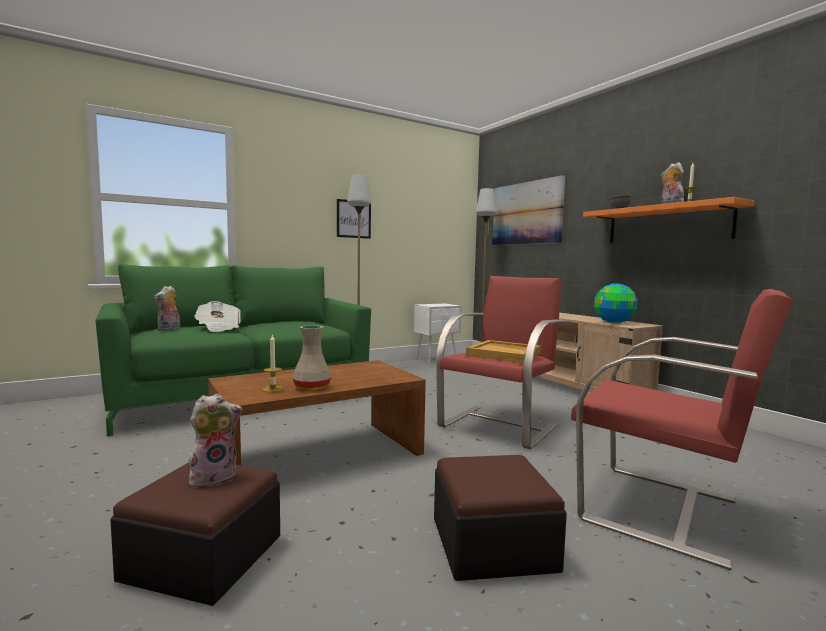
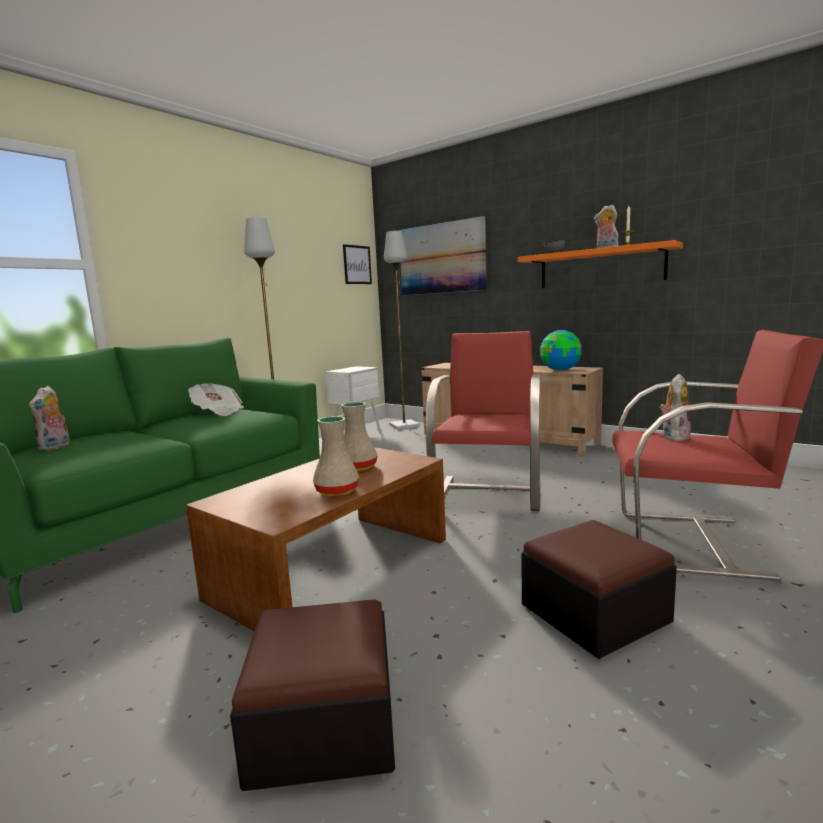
camera: 20 degrees left, 5 degrees up
(214, 477) = (325, 626): plush toy -> plush toy (674, 437)
(218, 329) = (129, 436): newspaper -> newspaper (218, 412)
(273, 389) = (294, 502): candle -> none
(351, 374) = (357, 467): none -> beige vase
(353, 219) = (247, 273): picture -> picture (357, 265)
(504, 354) = (493, 418): beige tray -> none

